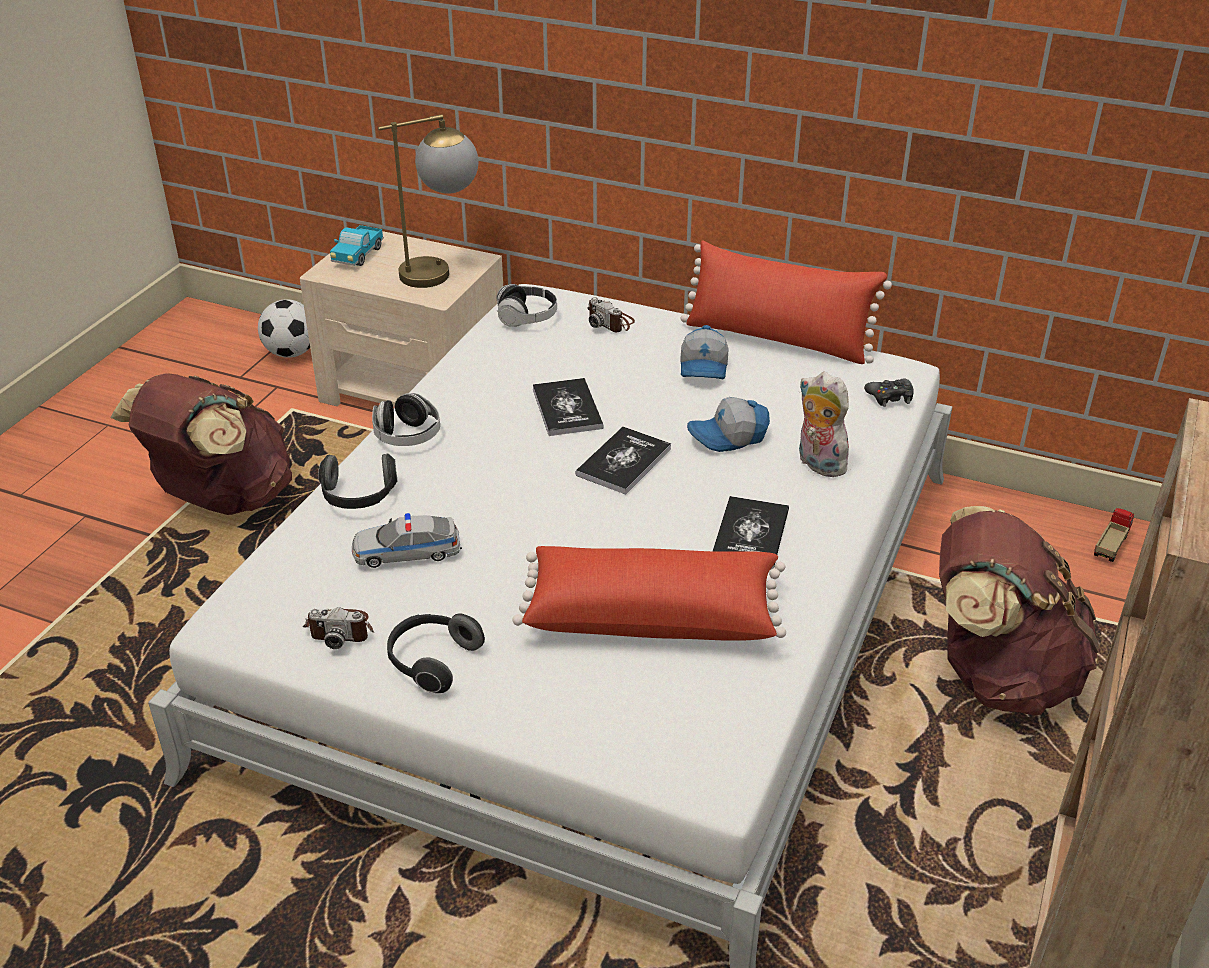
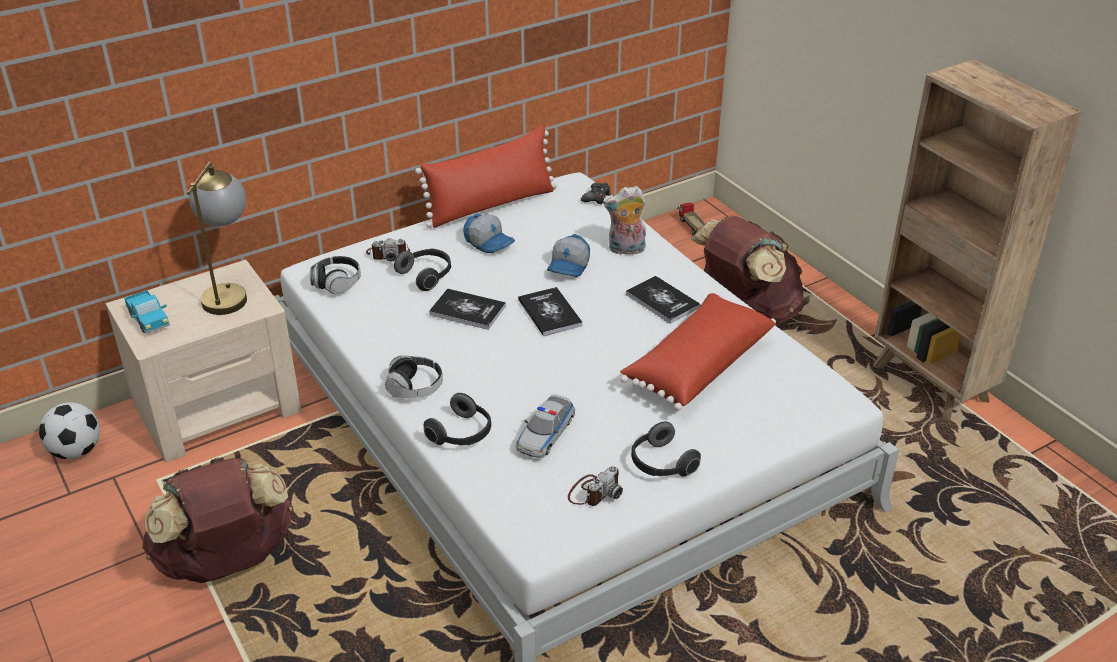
camera: 55 degrees left, 0 degrees up
(600, 359) = (426, 276): none -> headphones

